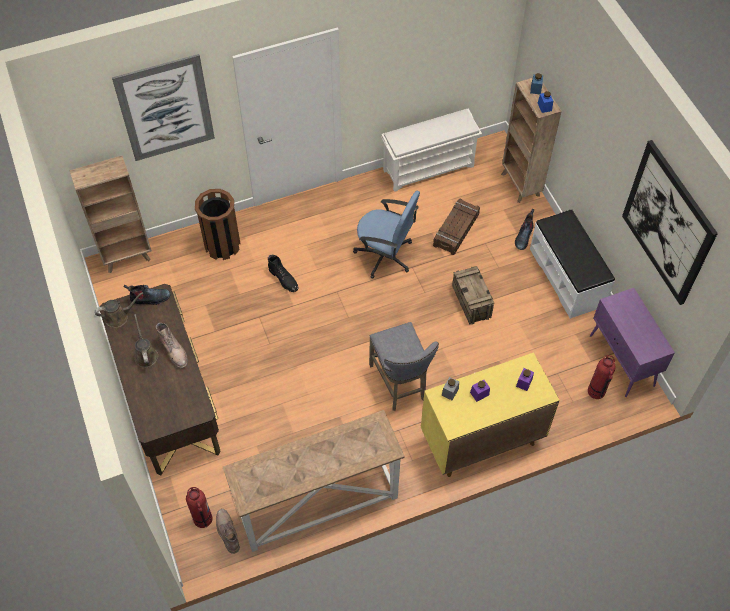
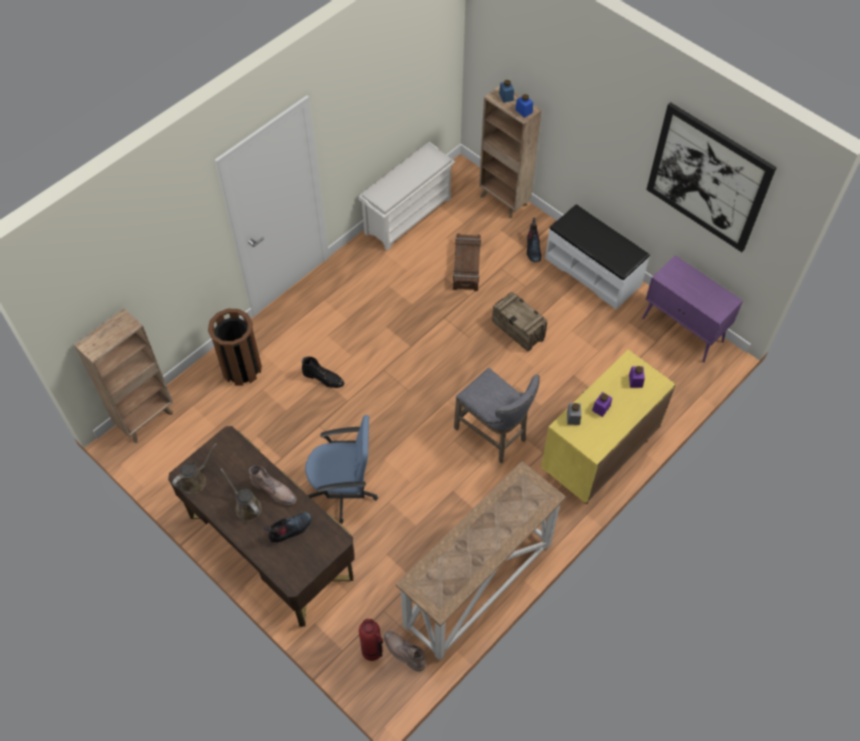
camera: 25 degrees left, 0 degrees up
(149, 298) = (218, 448): boot -> boot (290, 530)
(165, 108) = (159, 240): picture -> none
(385, 255) = (412, 316): blue office chair -> blue office chair (344, 490)
(596, 391) = (675, 368): fire extinguisher -> none

